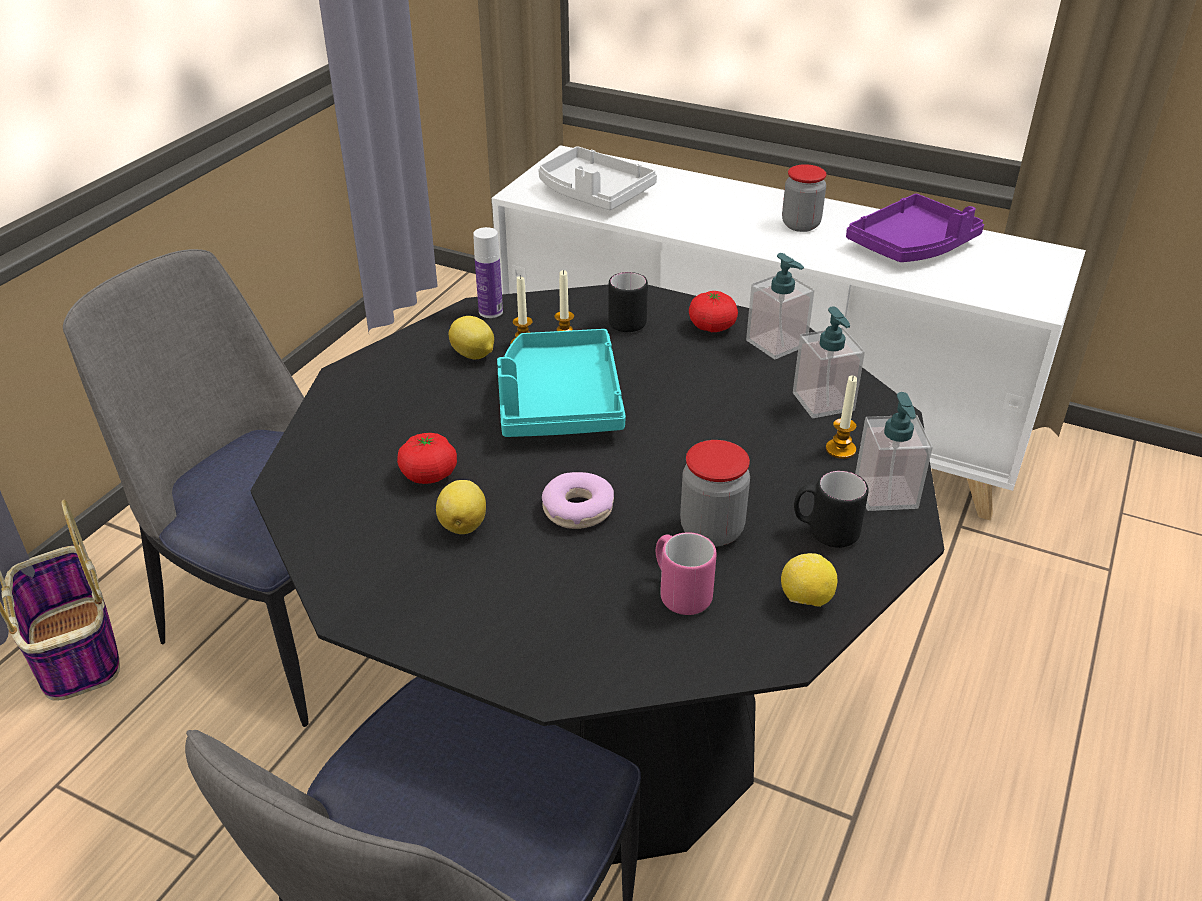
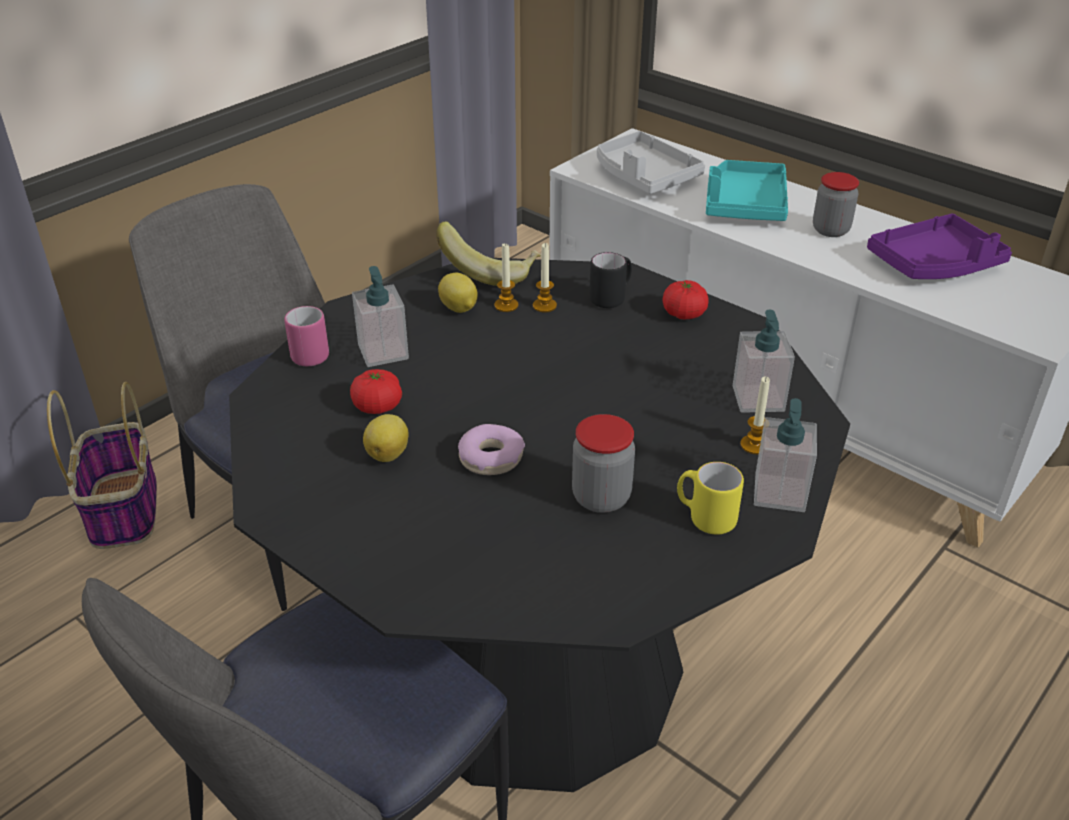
camera: 15 degrees right, 0 degrees up
(490, 312) = (490, 272): bottle -> banana
(558, 402) = (515, 361): turquoise tray -> turquoise tray (744, 204)
(679, 593) = (548, 547): pink mug -> pink mug (308, 353)
(776, 343) = (738, 338): soap dispenser -> soap dispenser (383, 352)
(805, 600) = (659, 575): lemon -> none
(825, 532) = (705, 517): black mug -> yellow mug

